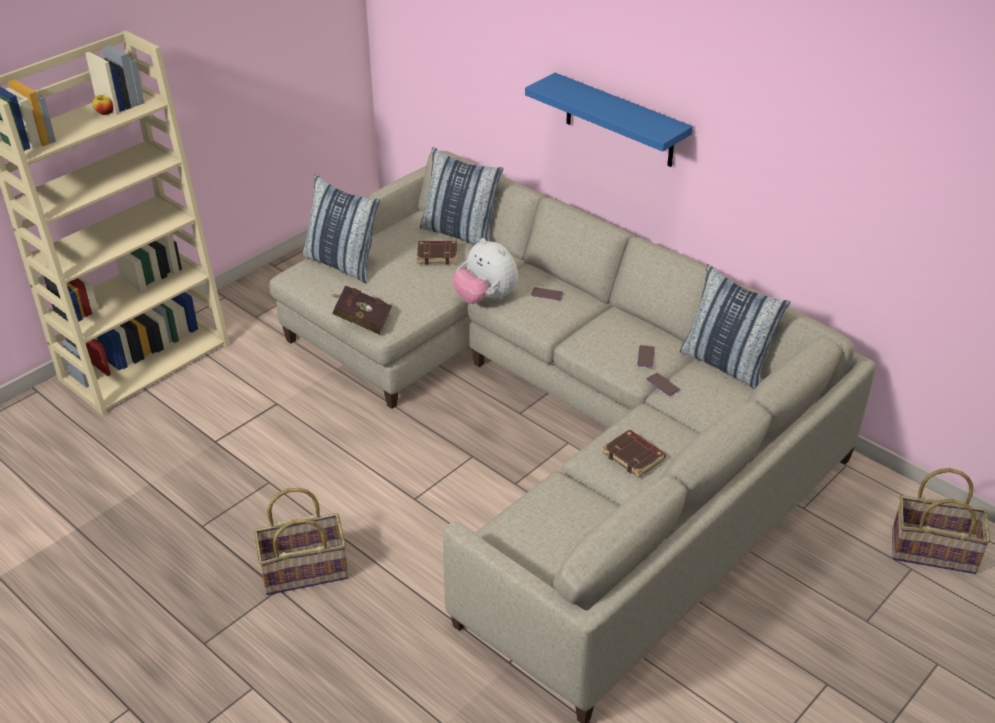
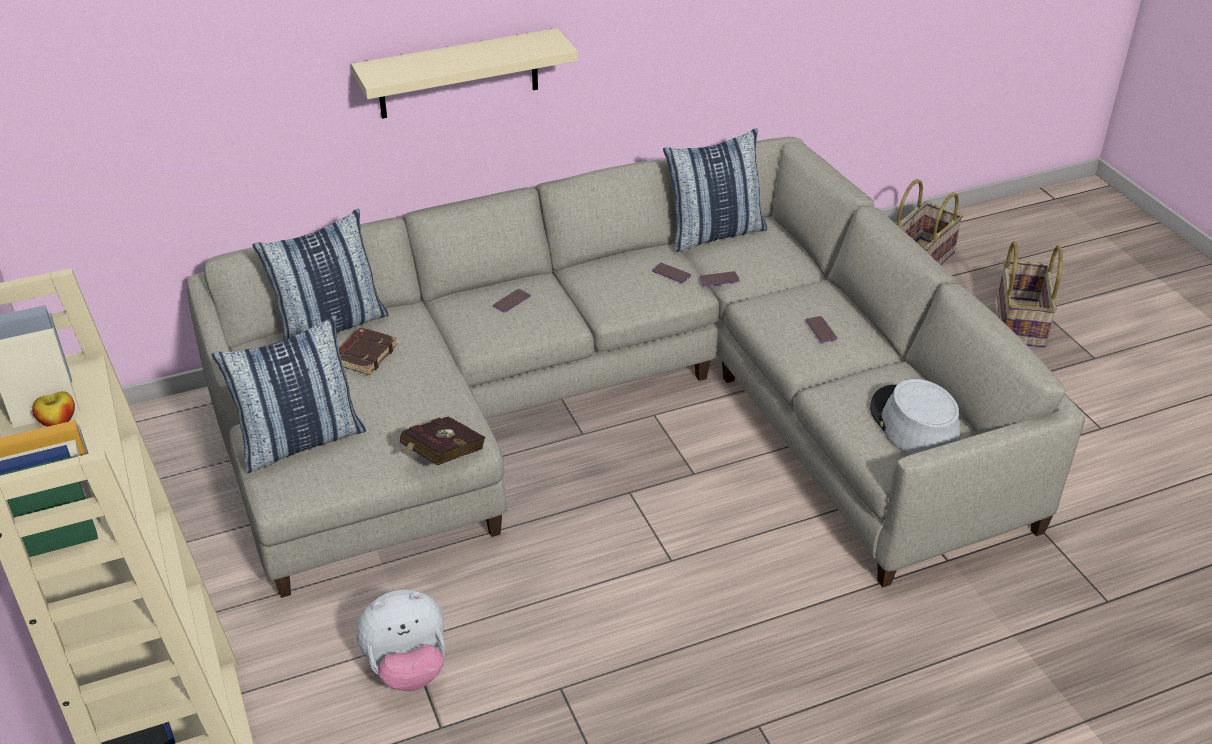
camera: 65 degrees left, 0 degrees up
(304, 570) = (738, 692): basket -> basket (1018, 322)
(485, 298) = (477, 348): plush toy -> plush toy (407, 668)
(546, 540) = (913, 424): none -> grey hat
(619, 121) = (458, 74): blue shelf -> beige shelf
(634, 456) = (821, 330): brown book -> phone

